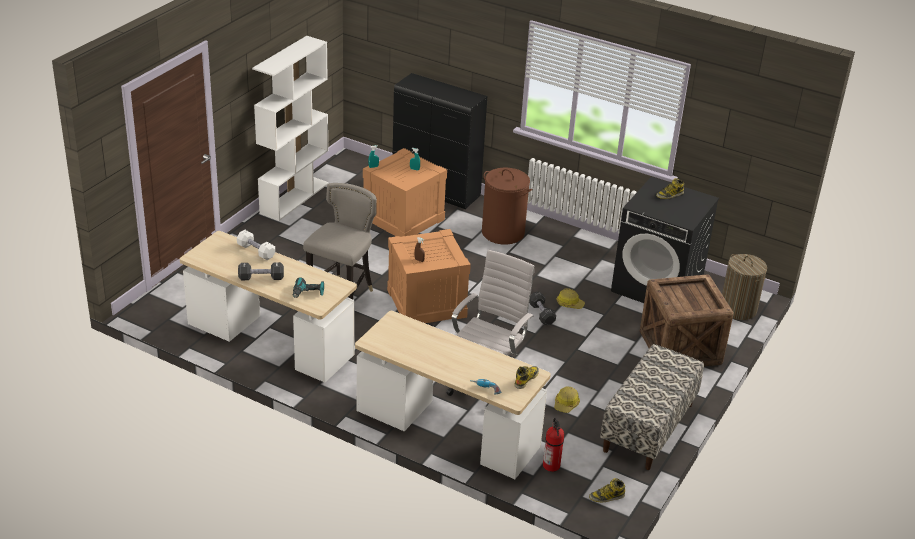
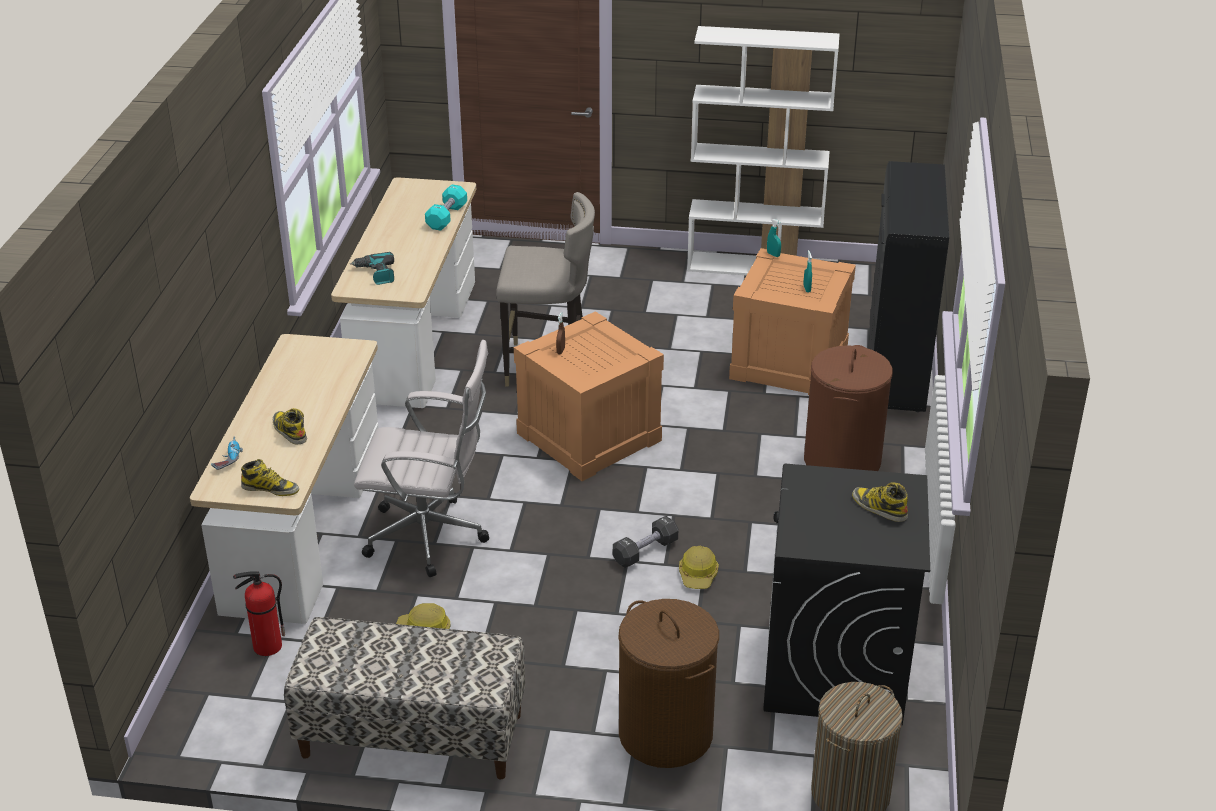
camera: 70 degrees right, 0 degrees up
(256, 251) = (446, 217): white dumbbell -> turquoise dumbbell
(261, 278) = (389, 235): black dumbbell -> none
(607, 497) = (217, 721): boot -> boot (289, 431)
(680, 347) = (666, 734): crate -> brown laundry basket

